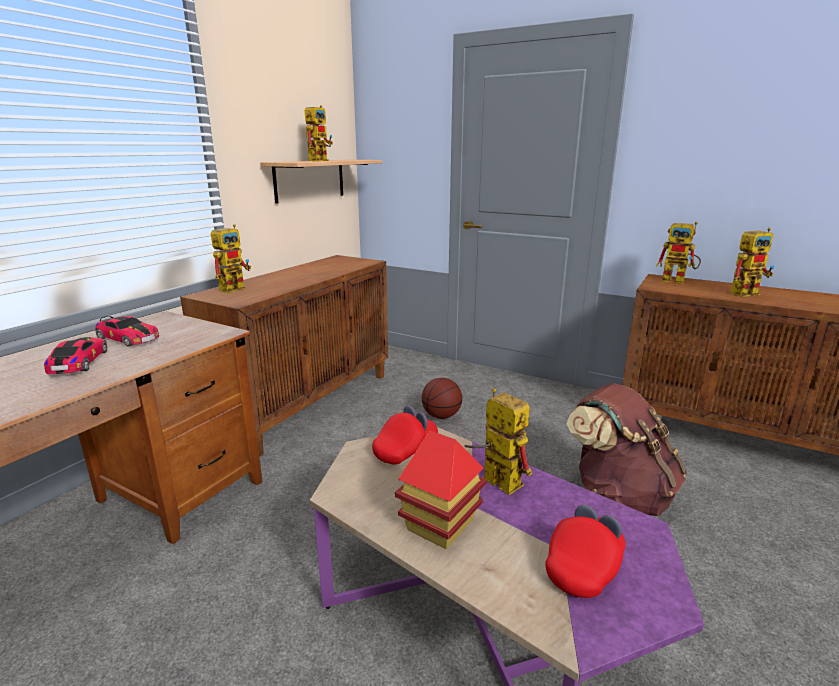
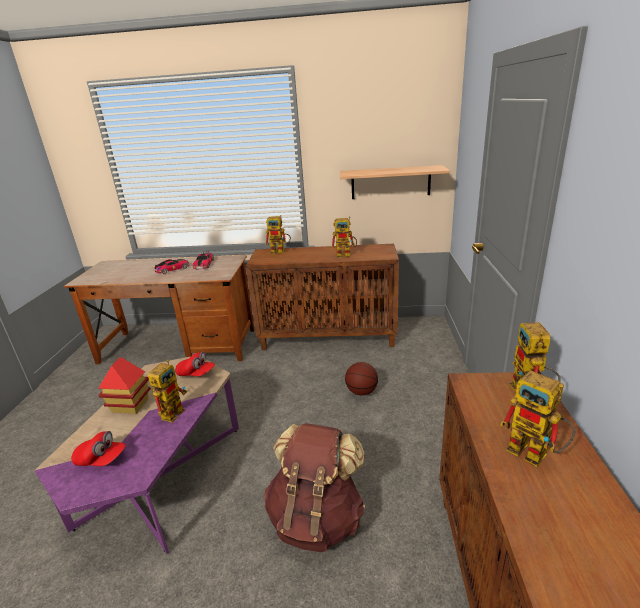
camera: 65 degrees right, 5 degrees up
(319, 160) = (386, 170): toy robot -> toy robot (346, 255)

